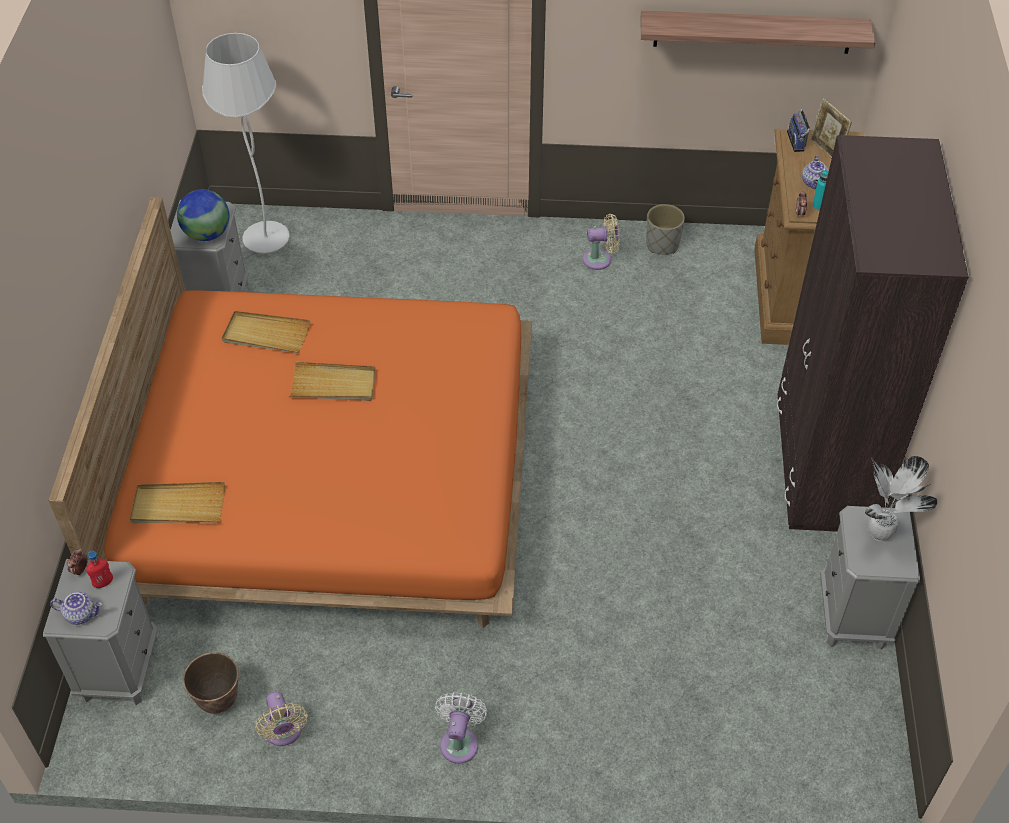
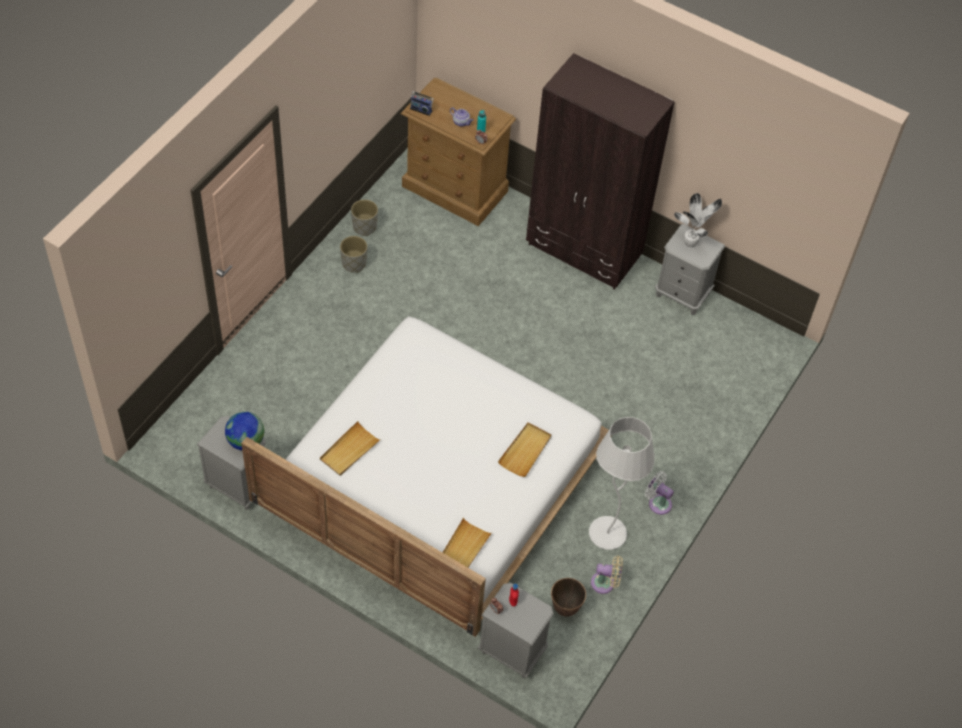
camera: 65 degrees left, 5 degrees up
(81, 614) = (529, 620): teapot -> none
(266, 239) = (195, 433): white floor lamp -> white floor lamp (607, 534)
(333, 385) = (417, 433): beige tray -> beige tray (525, 451)
(333, 474) = (435, 483): orange bed -> white bed
(600, 259) = (353, 264): beige fan -> grey planter
(752, 32) = (367, 72): shelf -> none
(826, 151) = (439, 102): picture frame -> none

